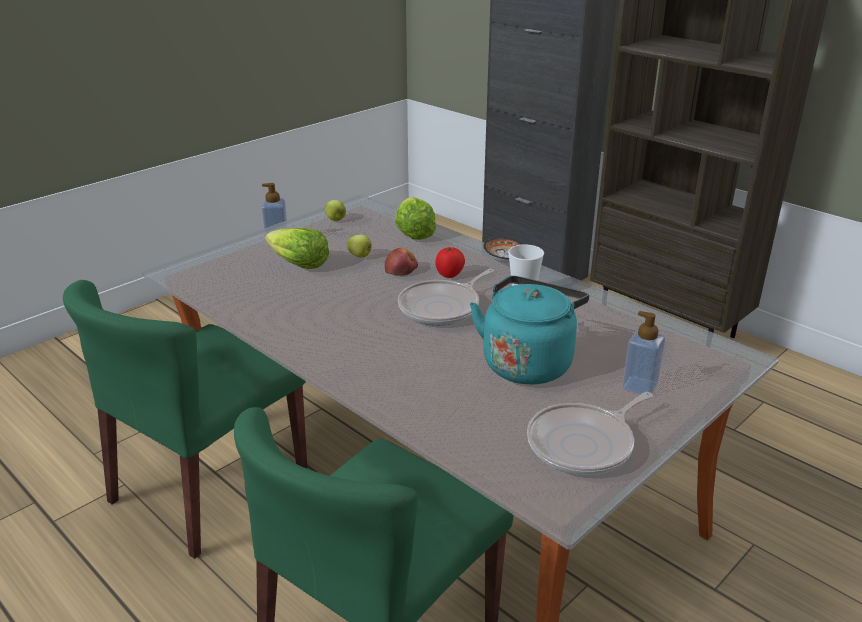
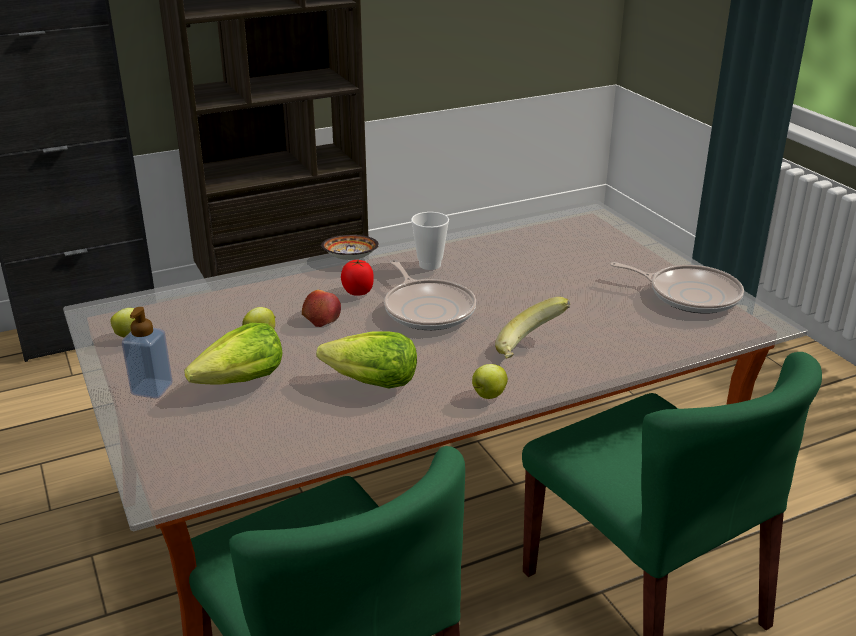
camera: 70 degrees left, 0 degrees up
(321, 356) = (488, 395): none -> apple
(405, 364) = (531, 349): none -> banana
(414, 232) = (229, 292): lettuce -> lettuce (371, 382)
(528, 362) = (558, 290): turquoise kettle -> none
(584, 444) = (689, 295): frying pan -> frying pan turned 45 degrees counterclockwise
(639, 386) = (616, 255): soap dispenser -> none

